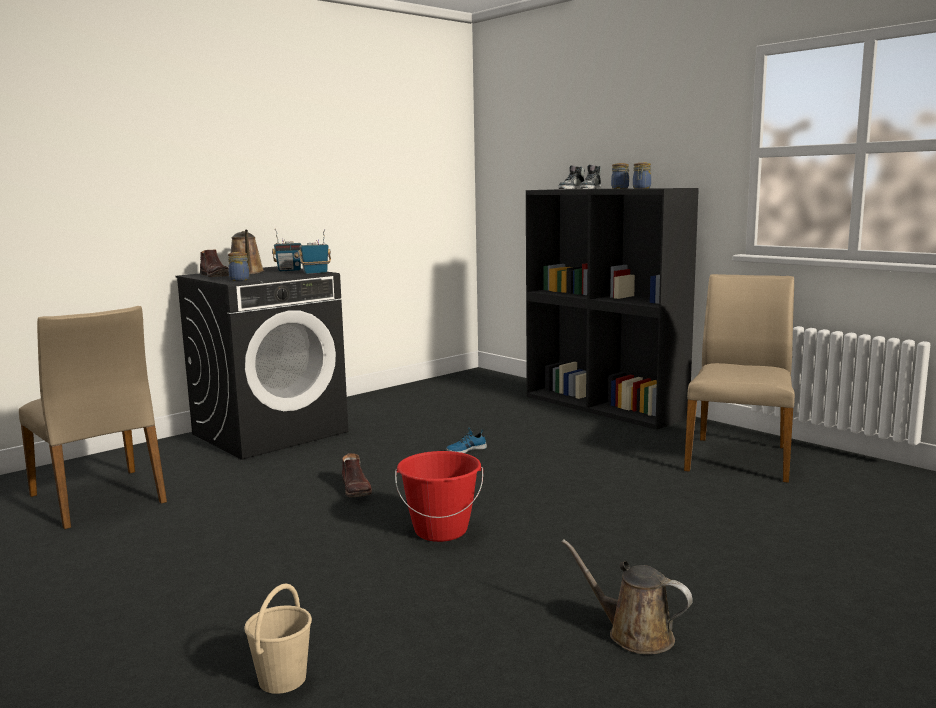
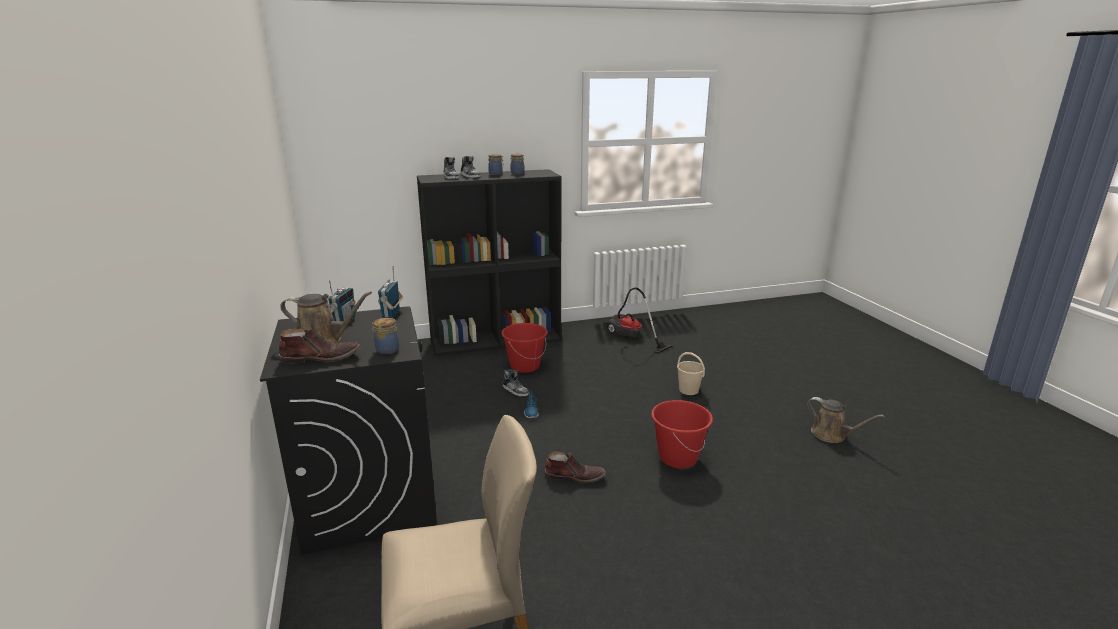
camera: 65 degrees left, 10 degrees up
(283, 679) = (865, 562): beige bucket -> beige bucket (688, 390)
(501, 436) = (515, 390): none -> shoe
(561, 428) = (525, 366): none -> red bucket
(634, 634) = (832, 435): brown watering can -> brown watering can turned 105 degrees counterclockwise
(739, 458) = (630, 338): beige chair -> vacuum cleaner

